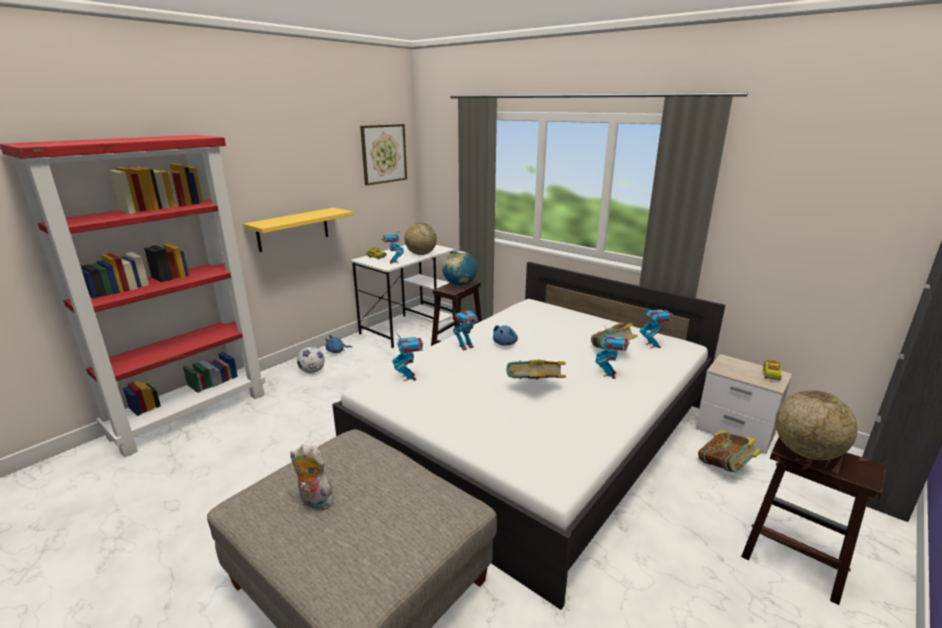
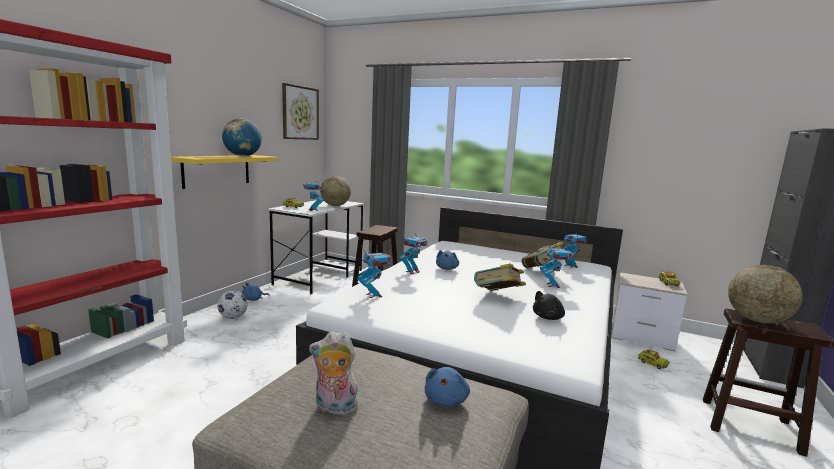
camera: 15 degrees left, 10 degrees down
(411, 507) = (446, 400): none -> blue plush toy
(460, 285) = (379, 229): globe -> globe (243, 156)
(570, 420) = (548, 317): none -> black plush toy
(725, 467) = (652, 363): book -> toy truck

